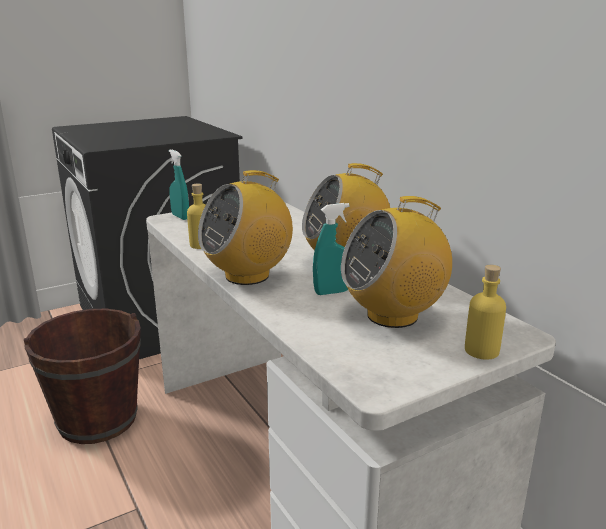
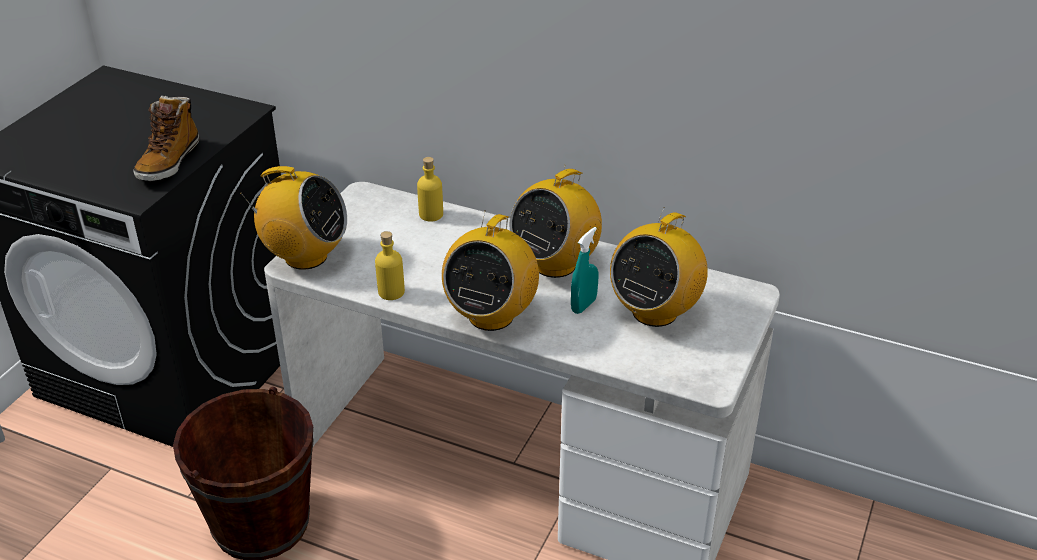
camera: 35 degrees left, 15 degrees up
(142, 141) = (169, 162): none -> boot
(180, 217) = (305, 256): turquoise spray bottle -> radio
(481, 350) = (743, 320): yellow bottle -> yellow bottle (431, 214)

